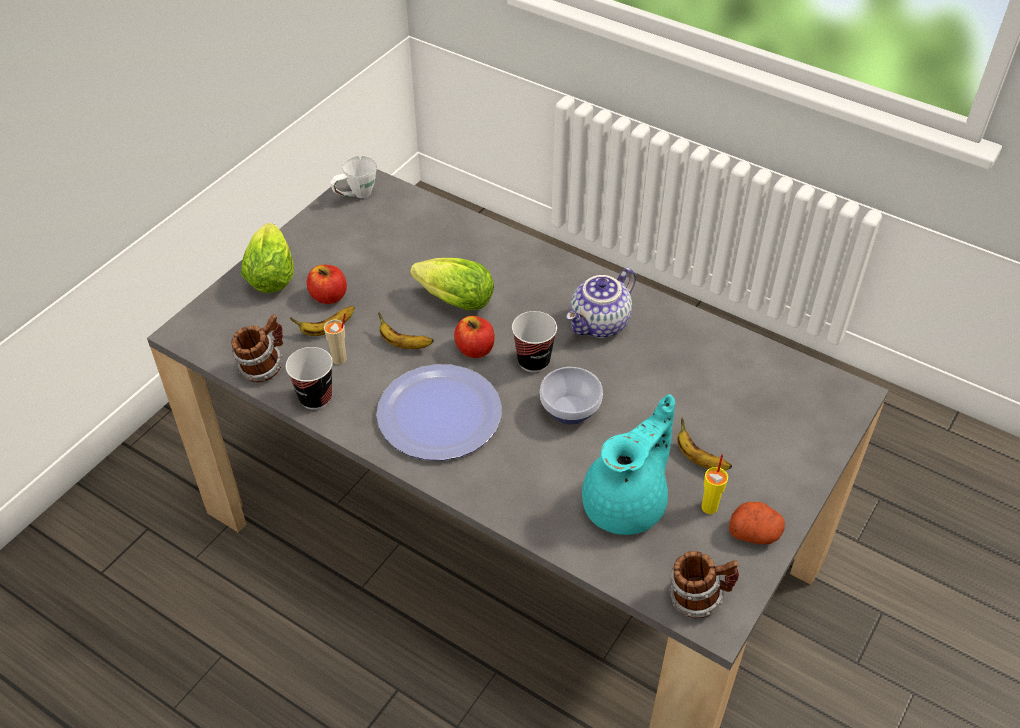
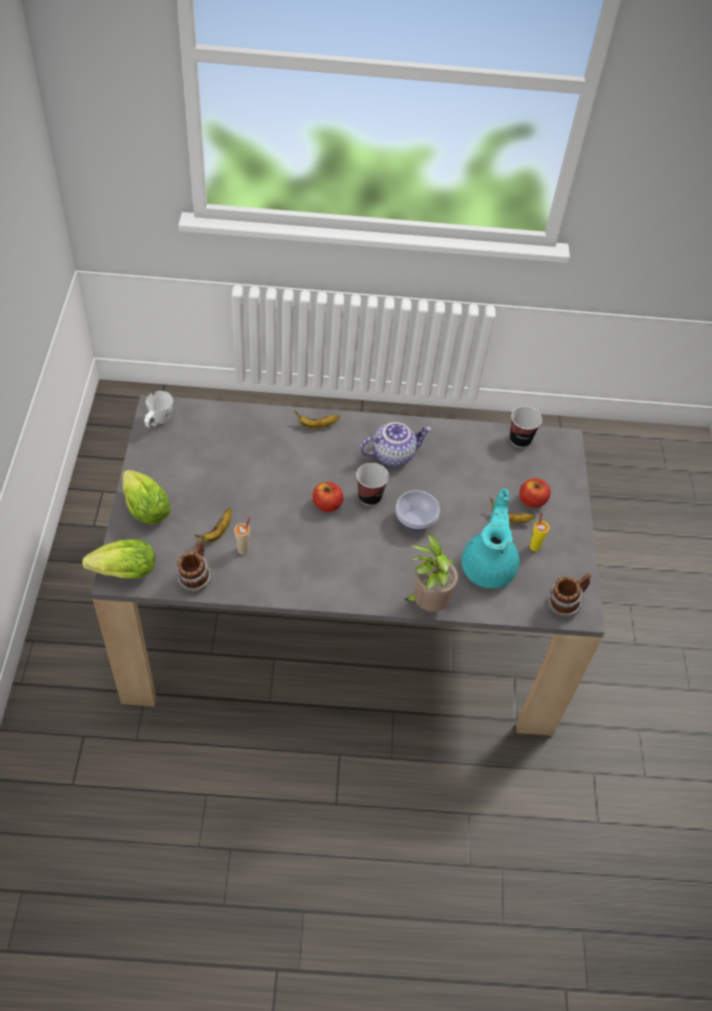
camera: 35 degrees left, 5 degrees up
(315, 397) = (248, 584): cup -> cup (520, 440)
(329, 296) = (200, 507): apple -> apple (532, 500)
(403, 344) = (278, 521): banana -> banana (317, 425)
(439, 414) = (337, 559): plate -> none
(451, 300) = (285, 476): lettuce -> lettuce (121, 572)
(509, 513) = (427, 604): none -> potted plant
(600, 325) = (393, 454): teapot -> teapot turned 120 degrees counterclockwise
(754, 532) = (568, 550): potato -> none

